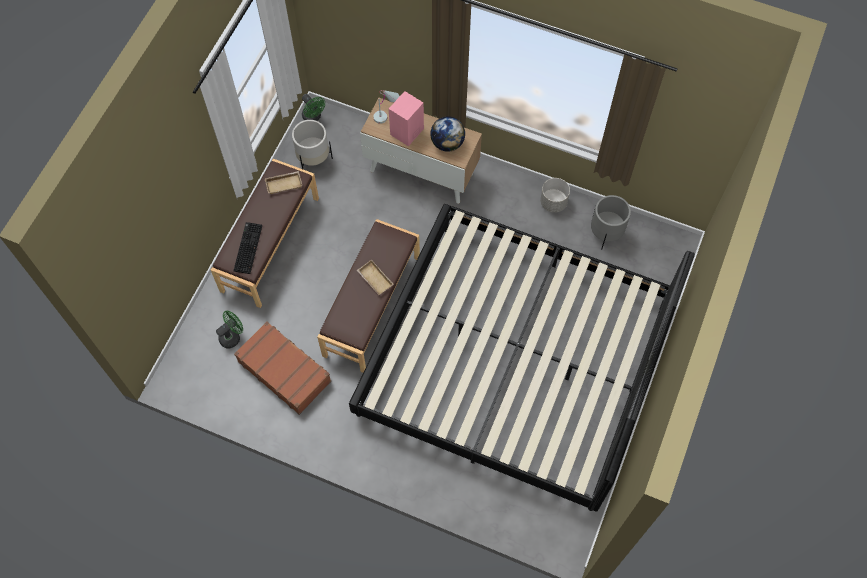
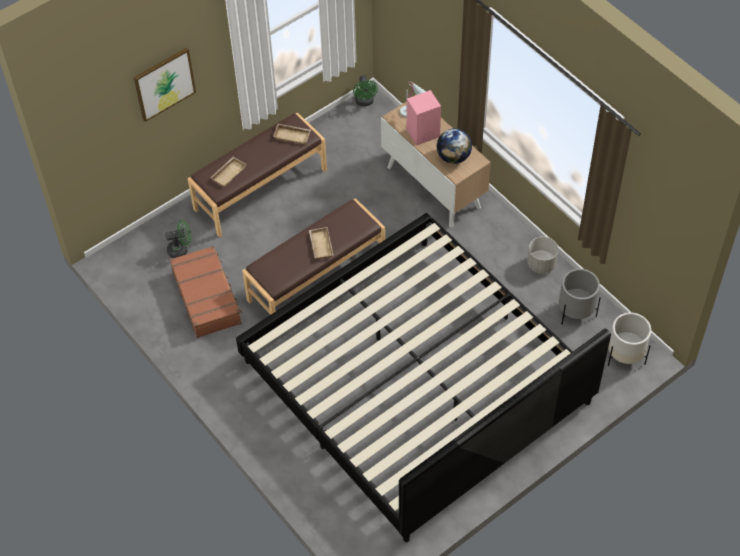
camera: 30 degrees right, 10 degrees down
(168, 199) = (164, 83): none -> picture
(247, 247) = (228, 173): keyboard -> beige tray
(313, 158) = (343, 135): white planter -> white planter (625, 356)

